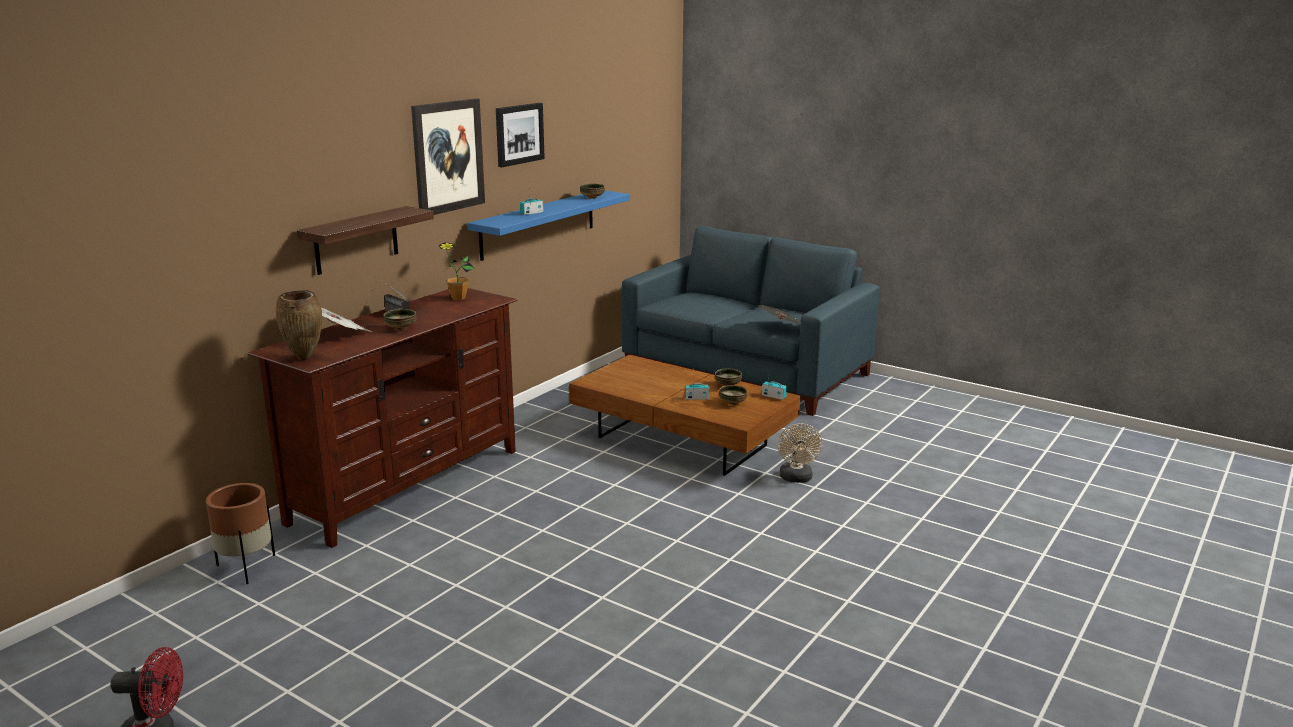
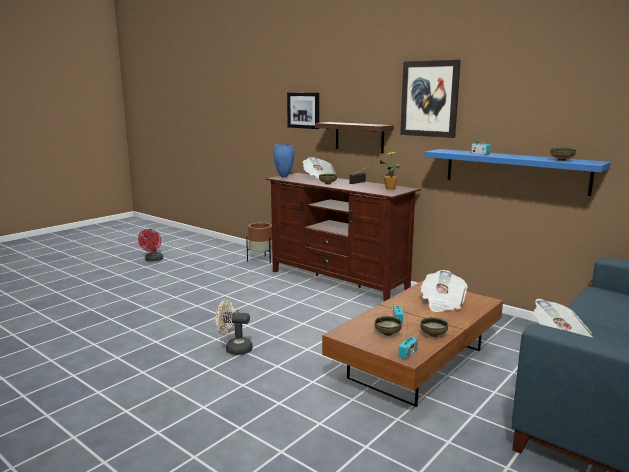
camera: 95 degrees right, 5 degrees down
(305, 358) = (283, 177): brown vase -> blue vase
(519, 134) = (502, 91): picture -> picture (303, 110)
(645, 378) = (442, 303): none -> newspaper
(796, 479) = (338, 415): beige fan -> beige fan (234, 349)

